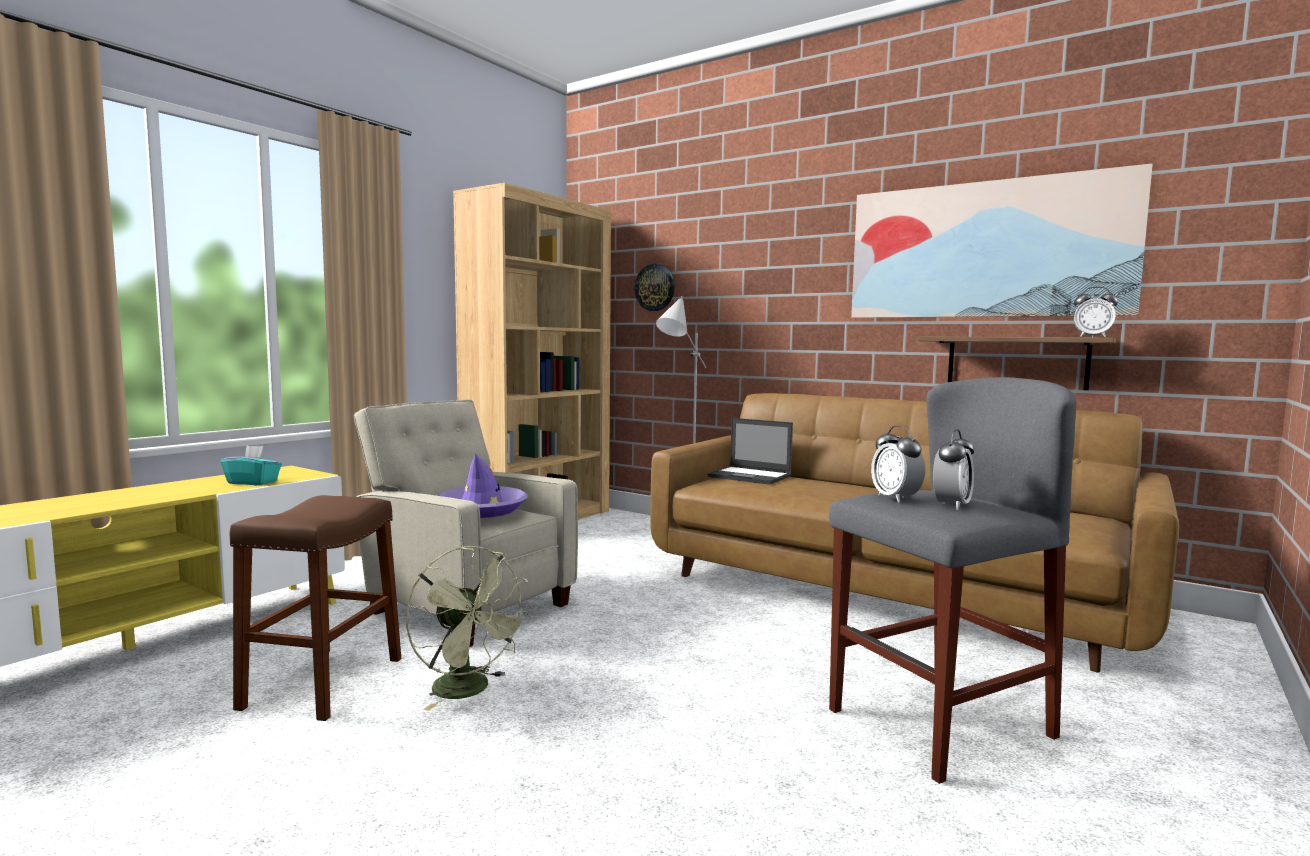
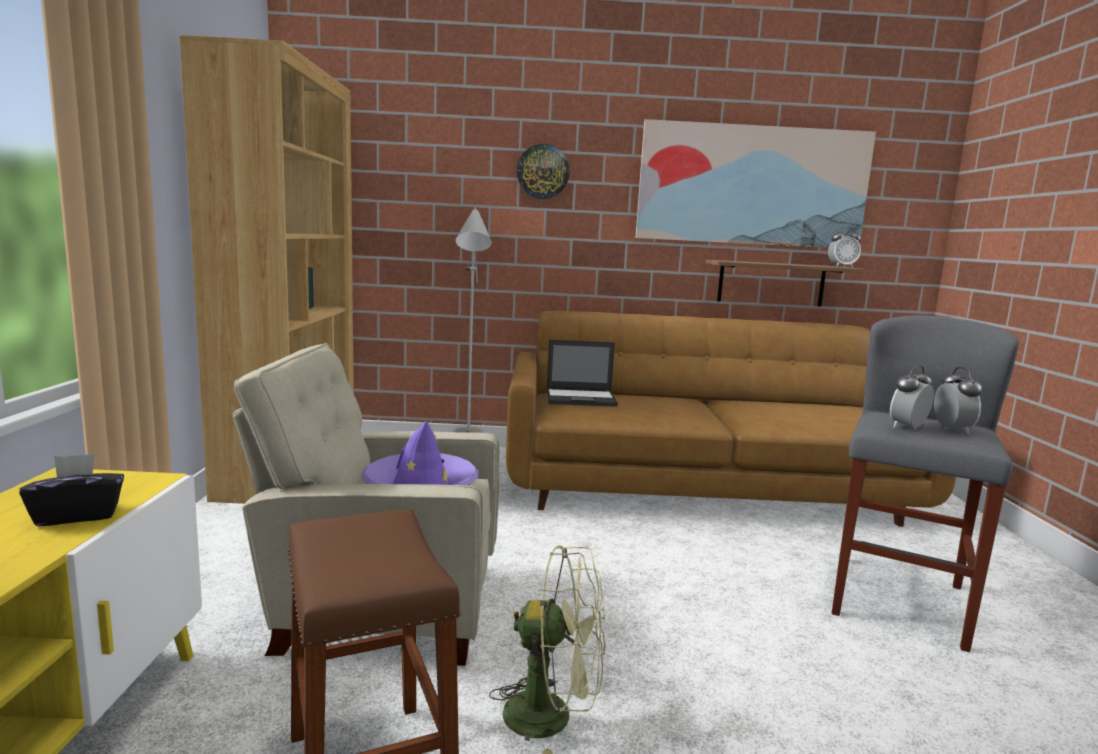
camera: 35 degrees left, 5 degrees up
(253, 482) = (78, 515): turquoise tissue box -> black tissue box
(655, 287) = (408, 189): wall clock -> wall clock (543, 171)
(896, 498) = (907, 427): alarm clock -> alarm clock turned 105 degrees clockwise

